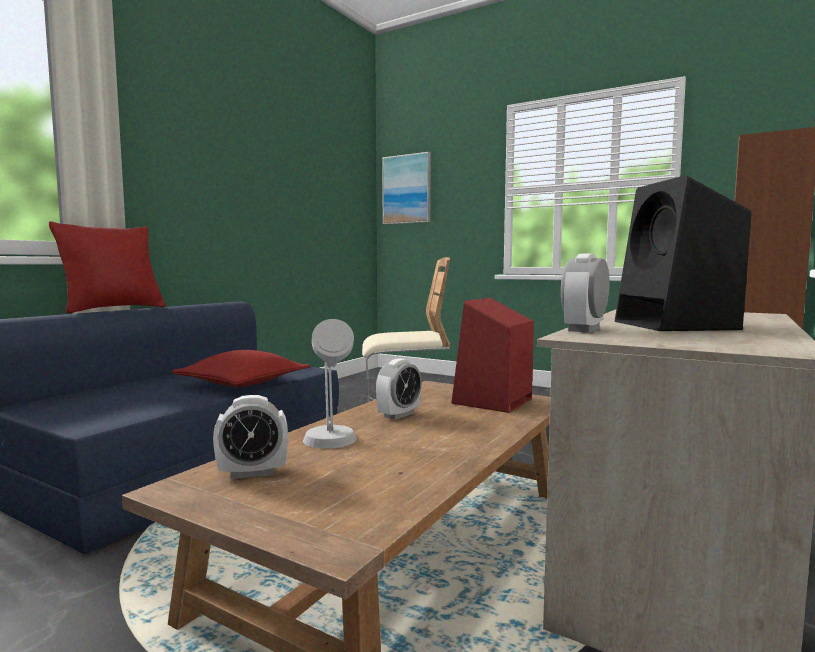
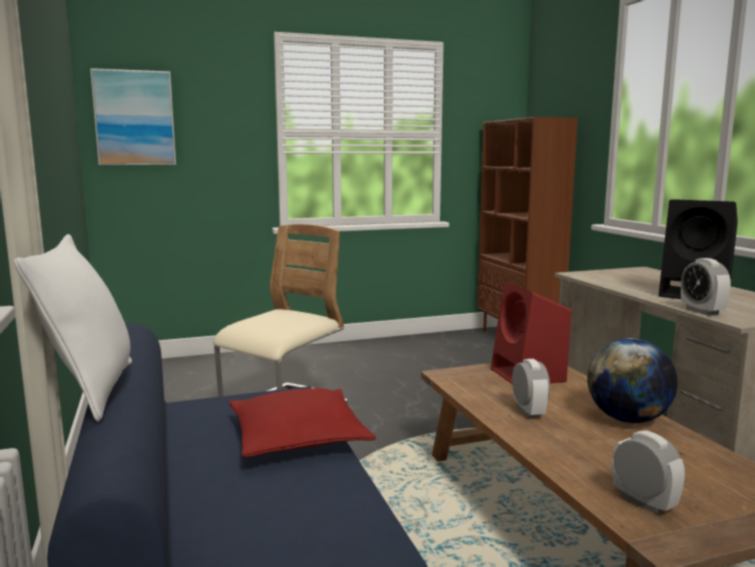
camera: 50 degrees left, 5 degrees up
(114, 309) = (92, 390): red pillow -> white pillow
(252, 473) = (643, 502): alarm clock -> alarm clock turned 60 degrees counterclockwise
(330, 449) = (603, 459): grey table lamp -> none
(453, 443) = (628, 419): none -> globe

